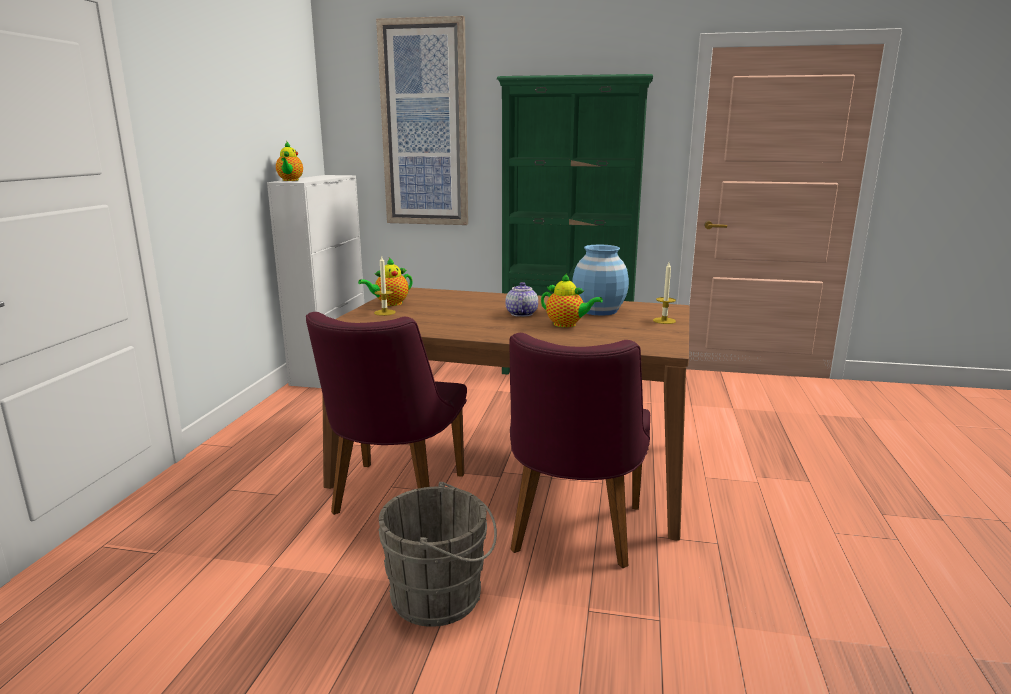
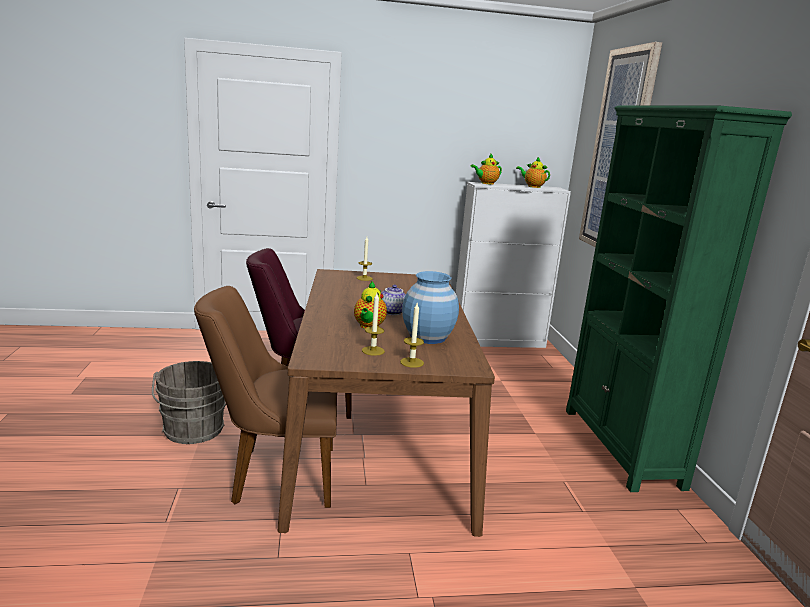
camera: 70 degrees right, 0 degrees up
(389, 304) = (389, 277): teapot -> teapot (532, 186)
(572, 535) = (273, 474): purple chair -> brown chair
(637, 329) = (373, 351): none -> candle

